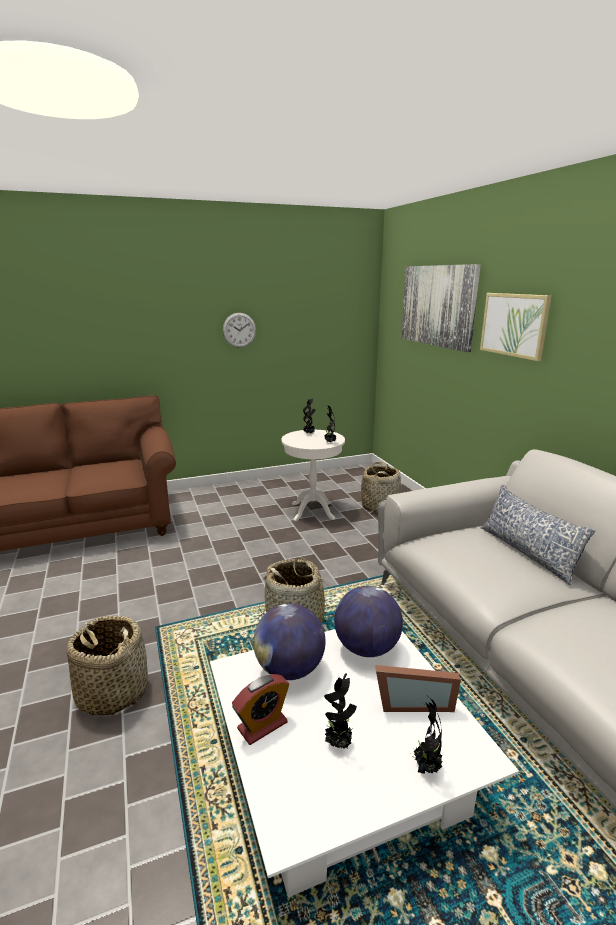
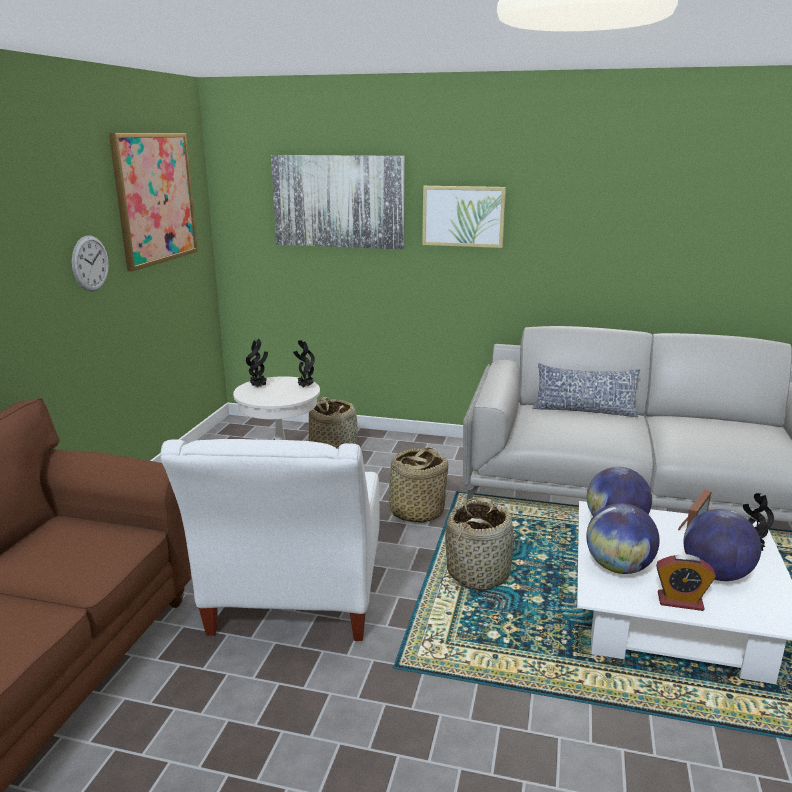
camera: 55 degrees left, 0 degrees up
(112, 692) = (485, 731): basket -> basket (416, 512)
(191, 567) = (293, 605): none -> white armchair
(262, 725) = (680, 601): alarm clock -> alarm clock turned 105 degrees clockwise
(313, 295) = (155, 198): none -> picture
(339, 743) = (715, 574): potted plant -> globe

